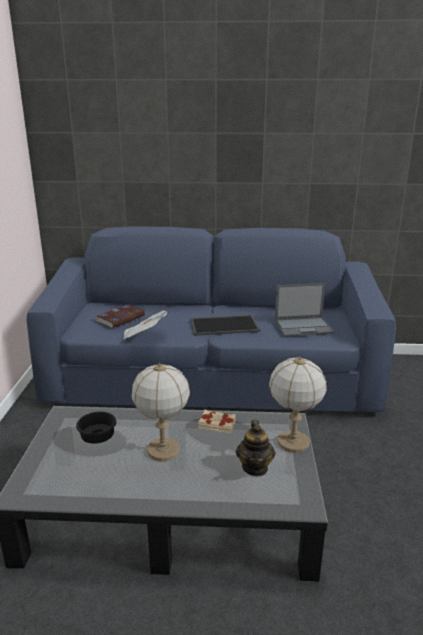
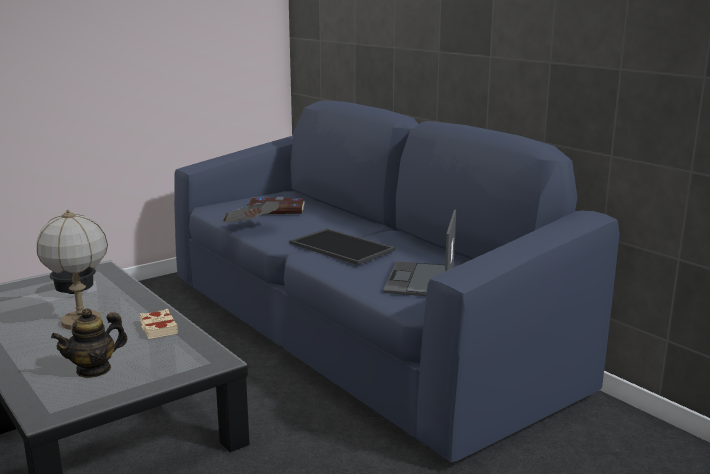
camera: 50 degrees right, 5 degrees down
(293, 442) = (167, 374): table lamp -> none
(304, 326) = (420, 280): laptop -> laptop turned 60 degrees clockwise

